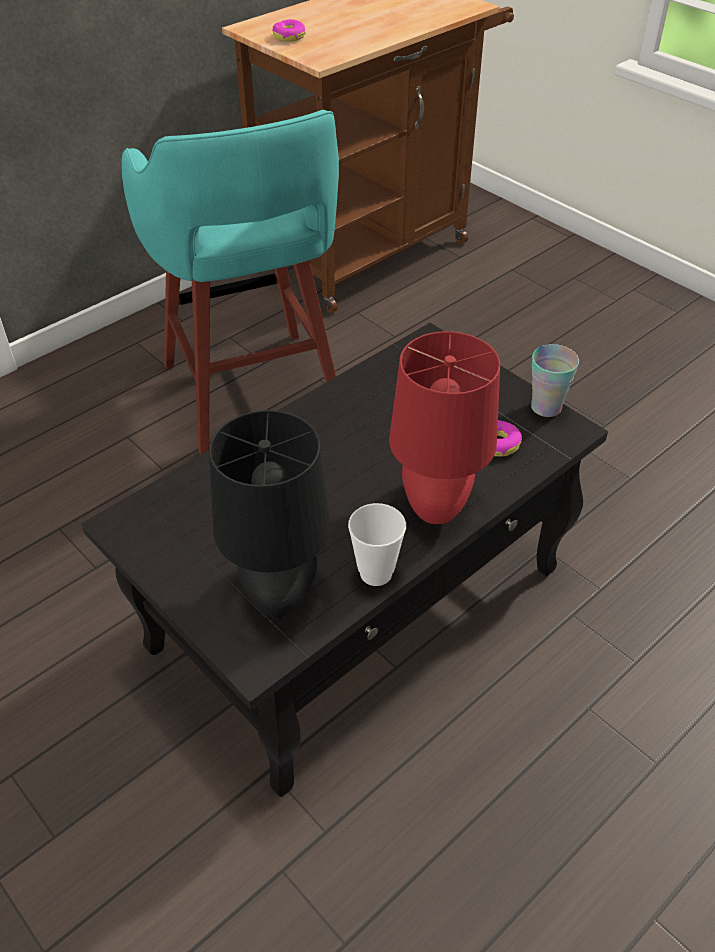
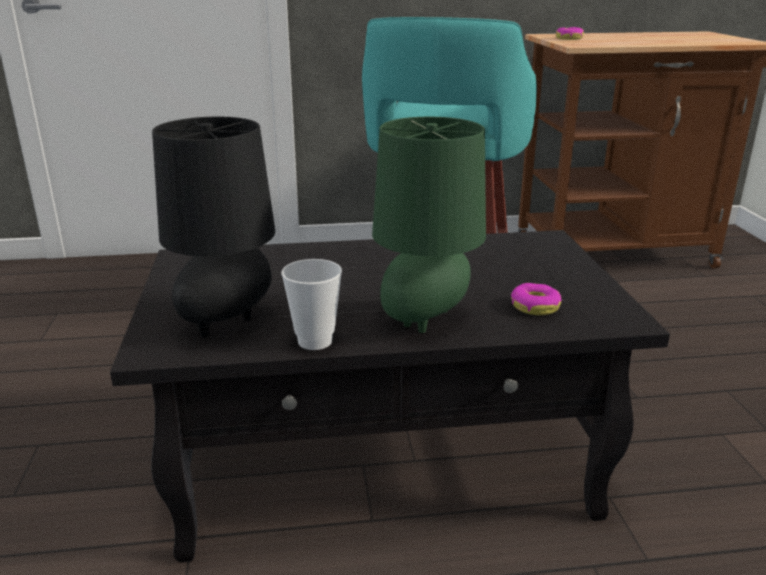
camera: 35 degrees right, 20 degrees down
(437, 505) = (426, 322): red table lamp -> green table lamp
(546, 407) = (616, 300): cup -> none

